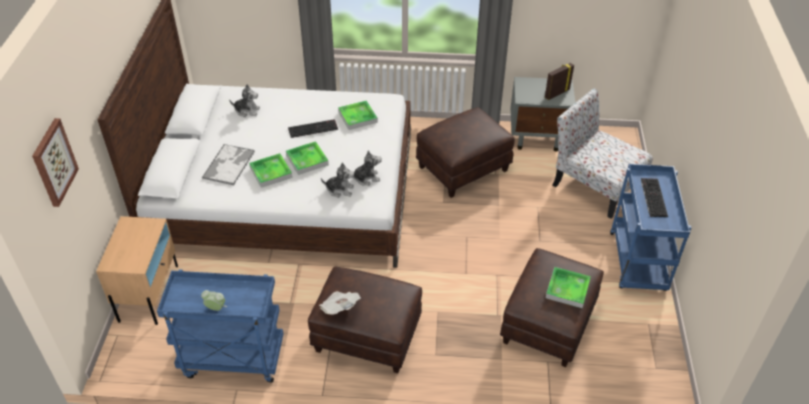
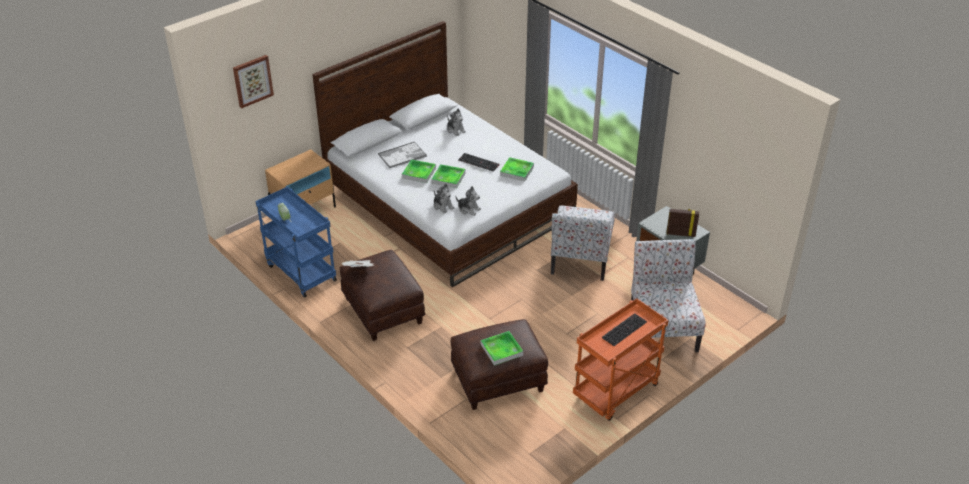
camera: 45 degrees right, 5 degrees down
(463, 169) = (580, 259): brown ottoman -> chair
(638, 263) = (616, 392): blue cart -> orange cart

